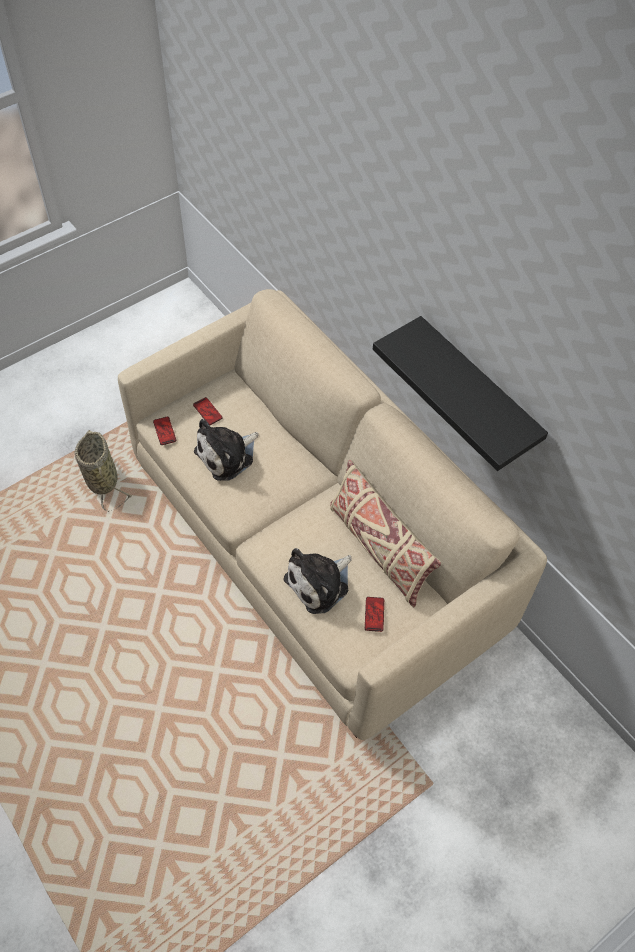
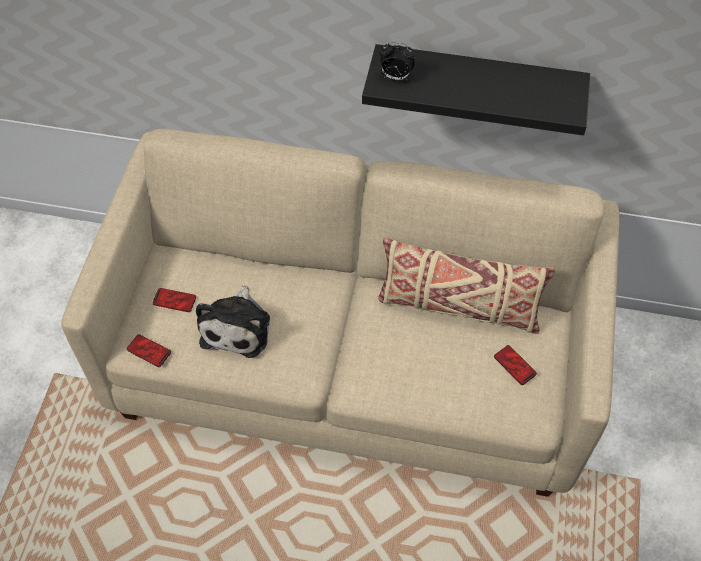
camera: 40 degrees left, 0 degrees up
(102, 479) = (79, 460): basket -> none
(320, 583) = (442, 376): plush toy -> none
(407, 346) = (395, 78): none -> alarm clock

